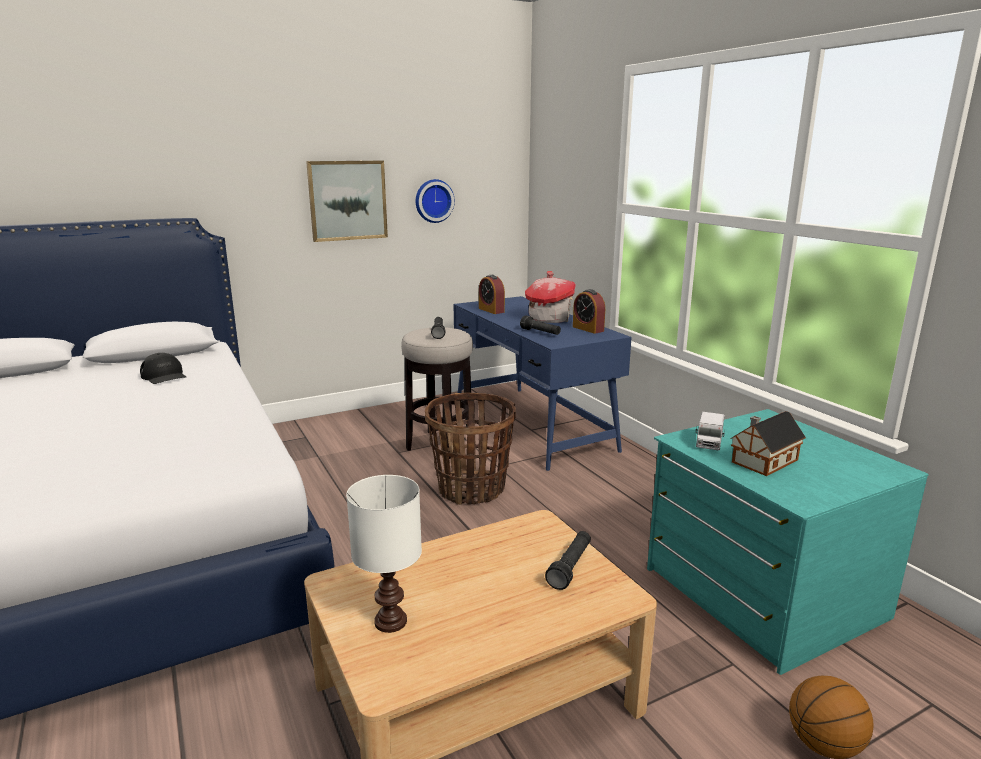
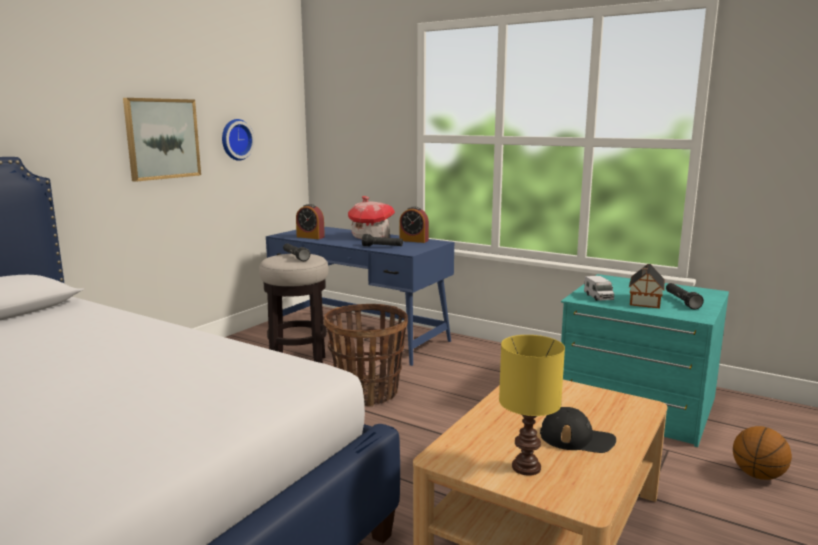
camera: 30 degrees left, 5 degrees down
(164, 376) = (58, 330): black cap -> black cap (577, 438)
(392, 622) = (527, 467): white table lamp -> yellow table lamp
(570, 567) = (588, 399): black flashlight -> black flashlight (681, 301)

